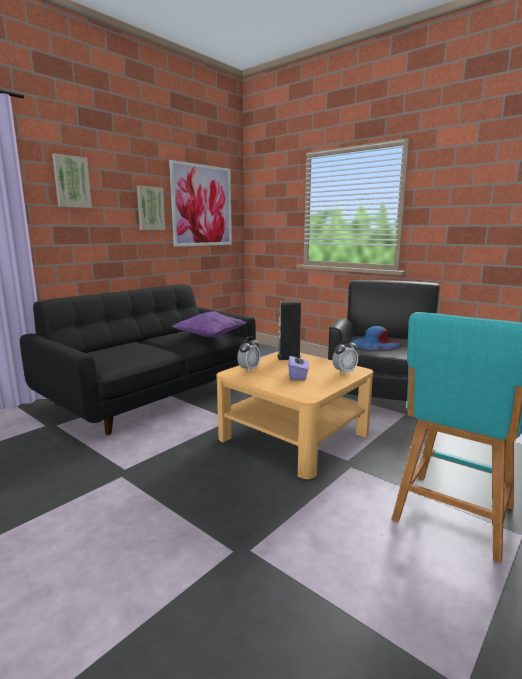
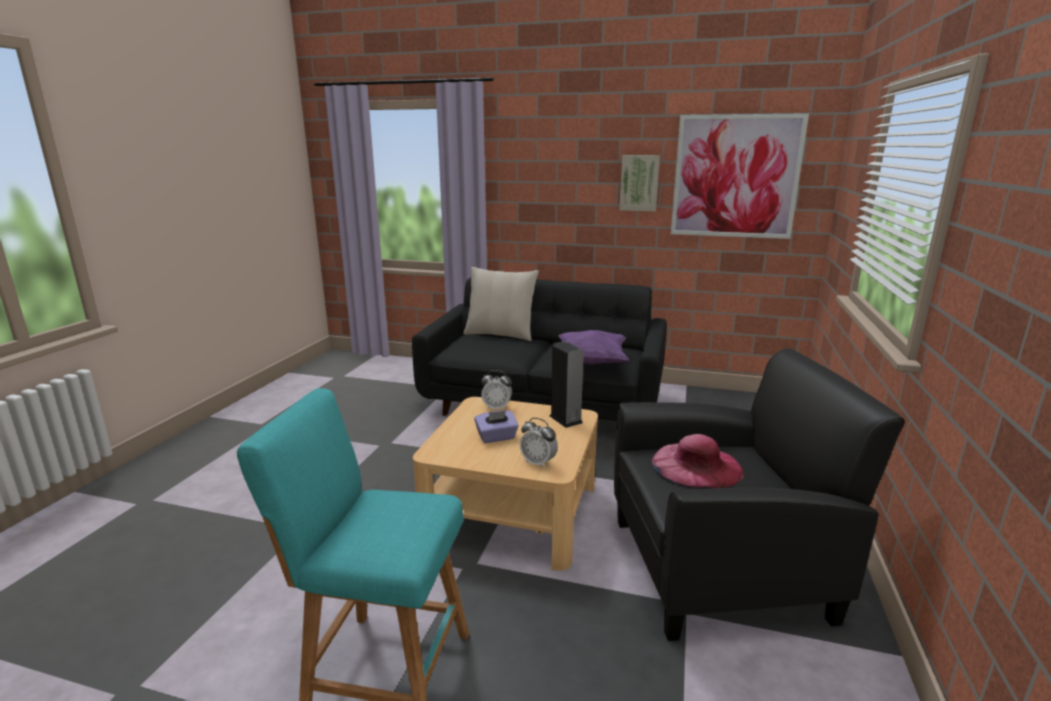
camera: 65 degrees right, 5 degrees up
(71, 182) = (541, 156): picture -> none
(100, 347) = (500, 334): none -> beige pillow
(376, 343) = (696, 465): blue hat -> pink hat

